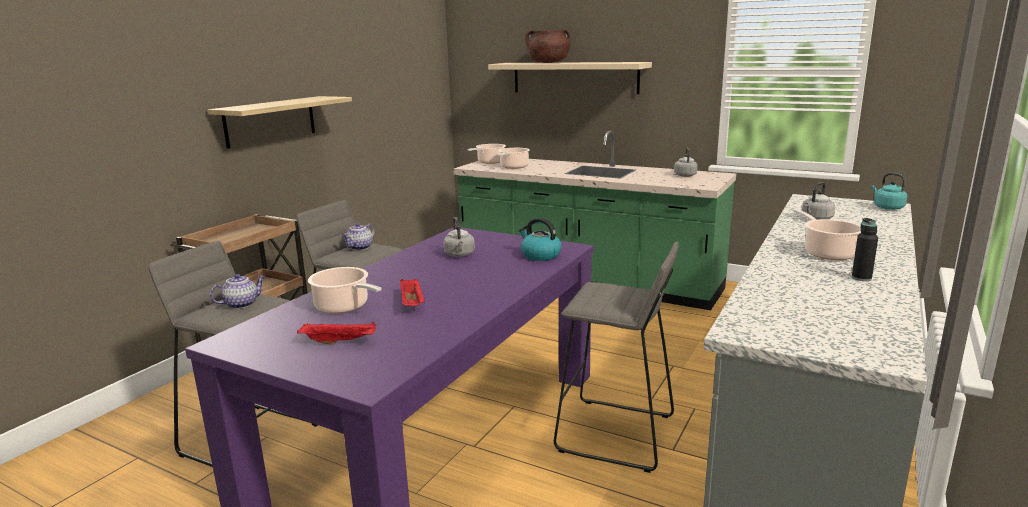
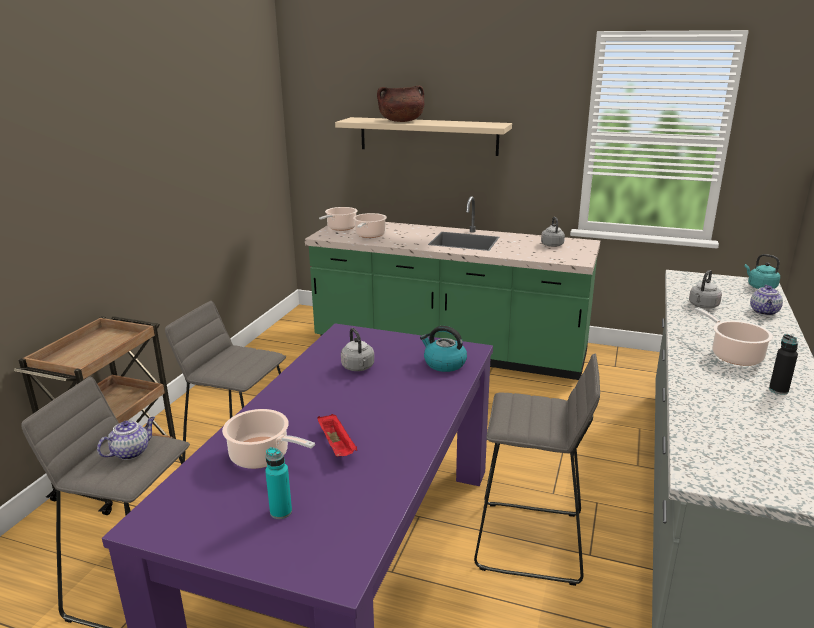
camera: 10 degrees left, 5 degrees up
(270, 121) = (110, 208): shelf -> none
(340, 341) = (281, 512): red tray -> turquoise bottle
(360, 247) = (234, 355): teapot -> teapot (764, 312)

